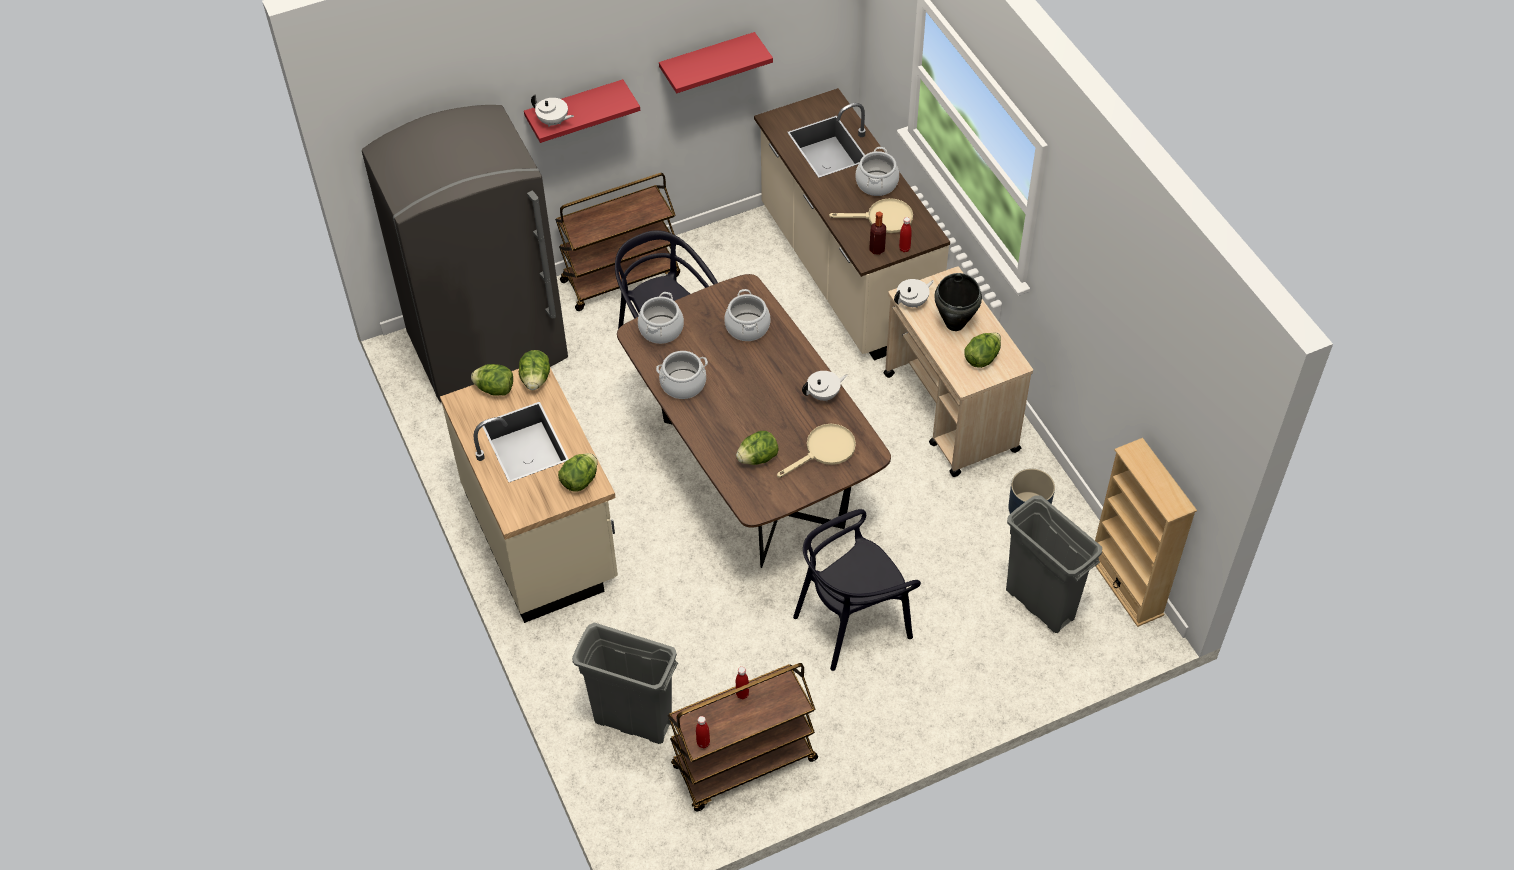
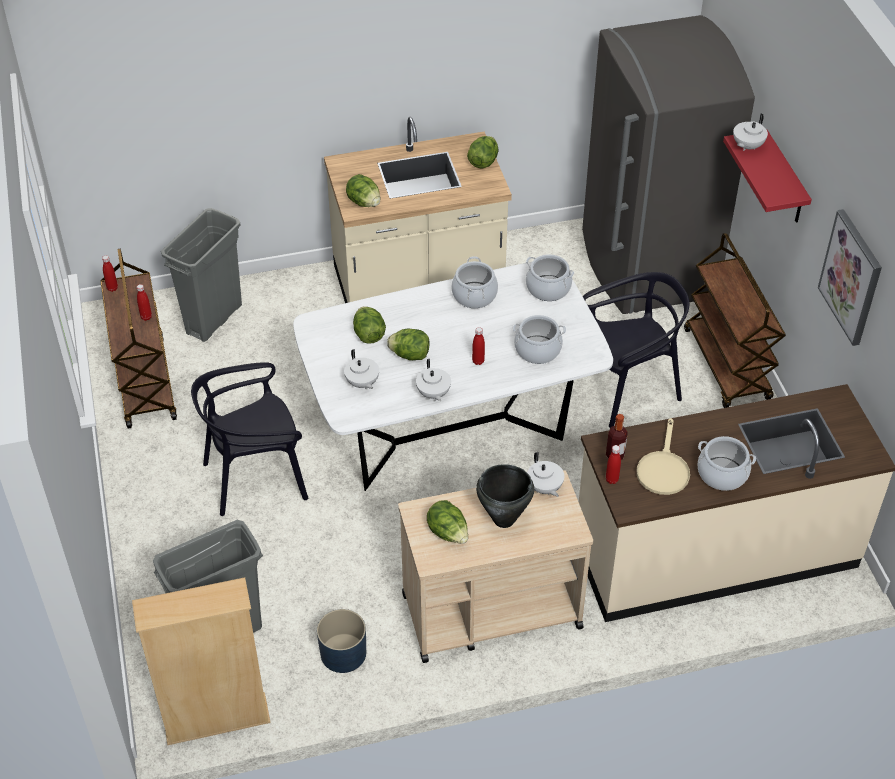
camera: 100 degrees right, 5 degrees down
(535, 379) = (488, 186): lettuce -> lettuce (410, 355)
(707, 62) = (851, 277): red shelf -> picture
(752, 473) = (450, 431): brown dining table -> white dining table
(773, 368) = (478, 361): none -> red bottle
(824, 451) = (362, 383): beige frying pan -> white teapot
(852, 622) = (256, 477): black chair -> black chair turned 90 degrees counterclockwise

